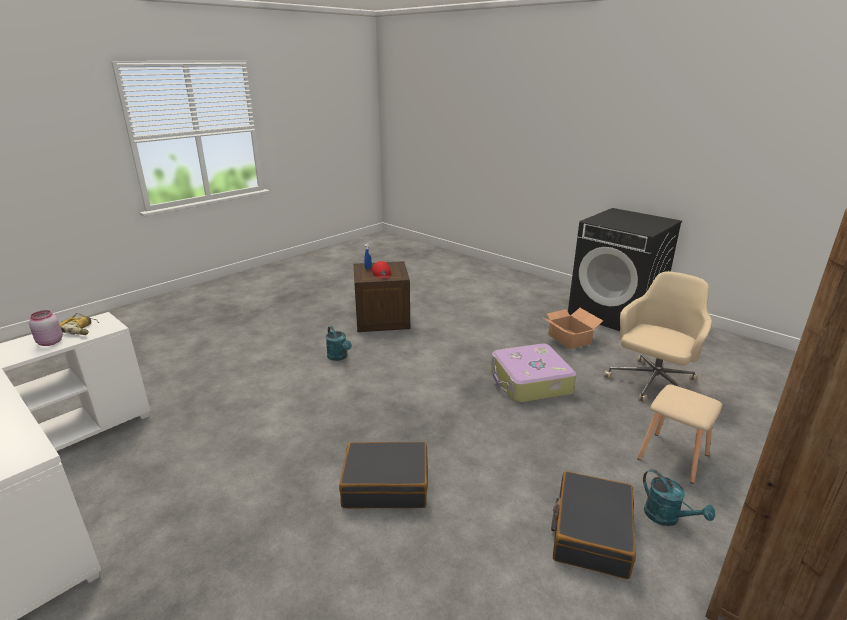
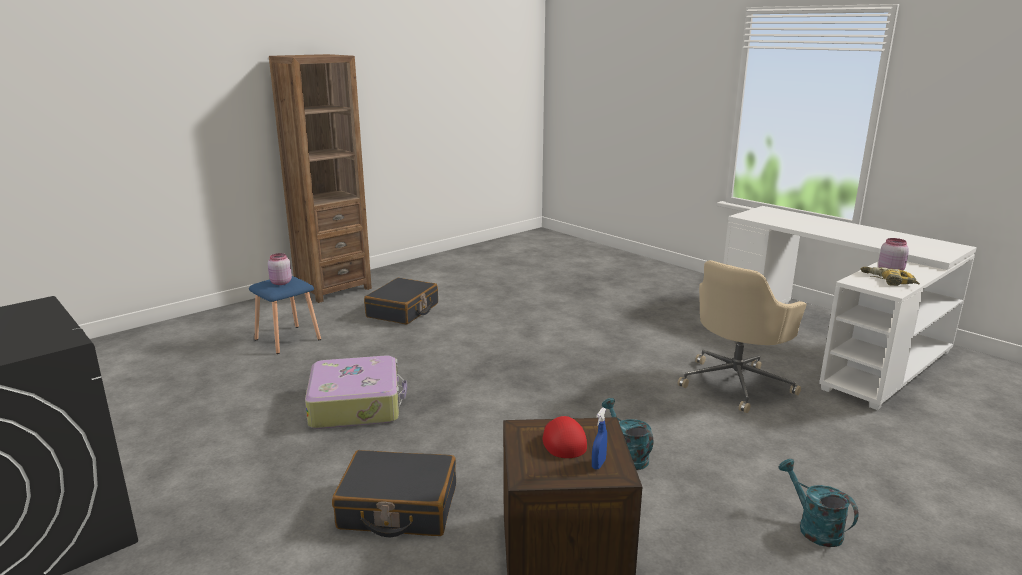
camera: 175 degrees left, 5 degrees down
(386, 485) = (544, 334): black suitcase -> black suitcase (398, 508)
(569, 338) = (218, 473): cardboard box -> none
(652, 385) = (204, 395): beige office chair -> beige office chair (736, 383)
(667, 518) = (342, 314): turquoise watering can -> turquoise watering can (813, 527)
(672, 456) = (287, 340): beige stool -> blue stool
(684, 397) = (280, 283): none -> pink jar

